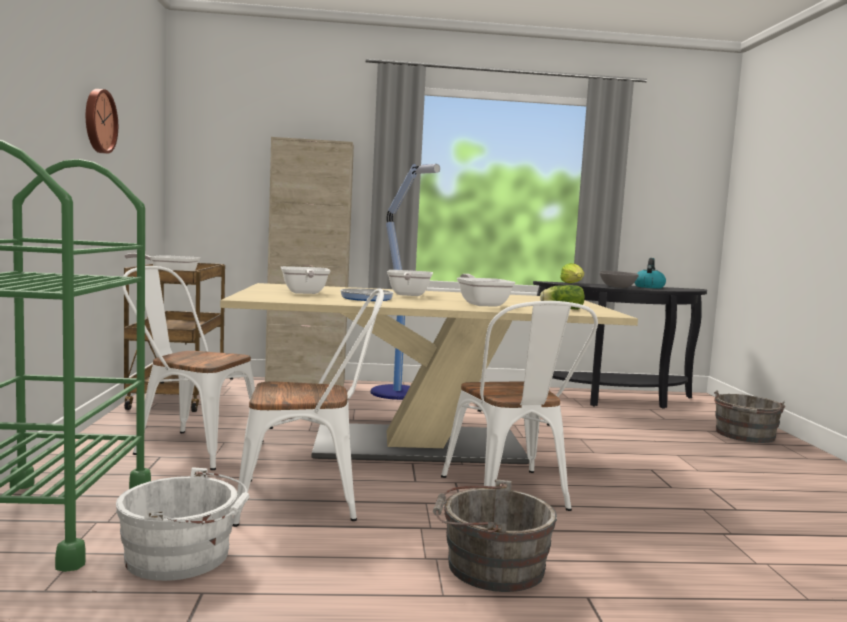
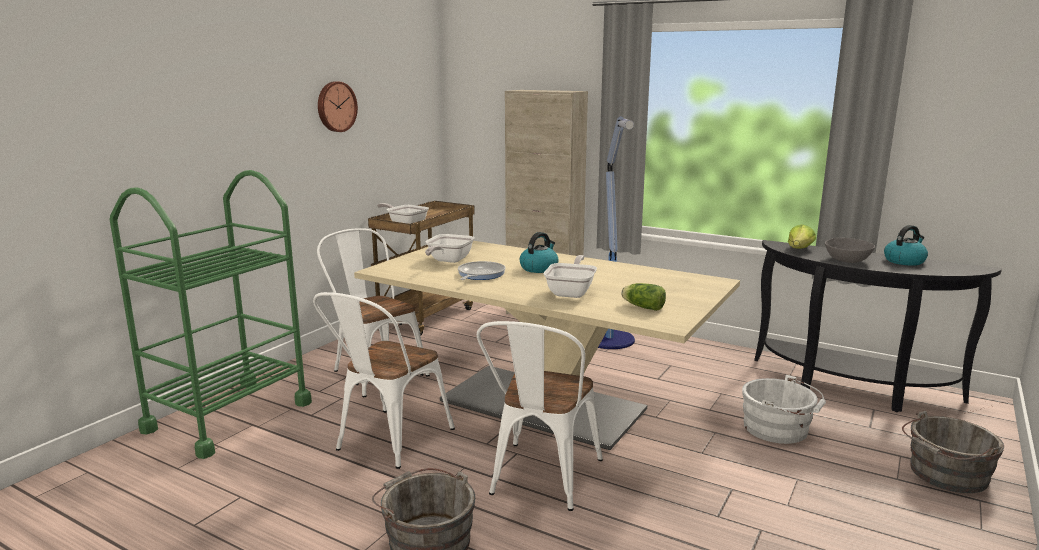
camera: 35 degrees right, 10 degrees up
(184, 556) = (263, 466): white bucket -> white bucket (779, 429)
(310, 501) = (388, 442): white chair -> white chair turned 90 degrees clockwise
(408, 295) = (539, 268): frying pan -> kettle

